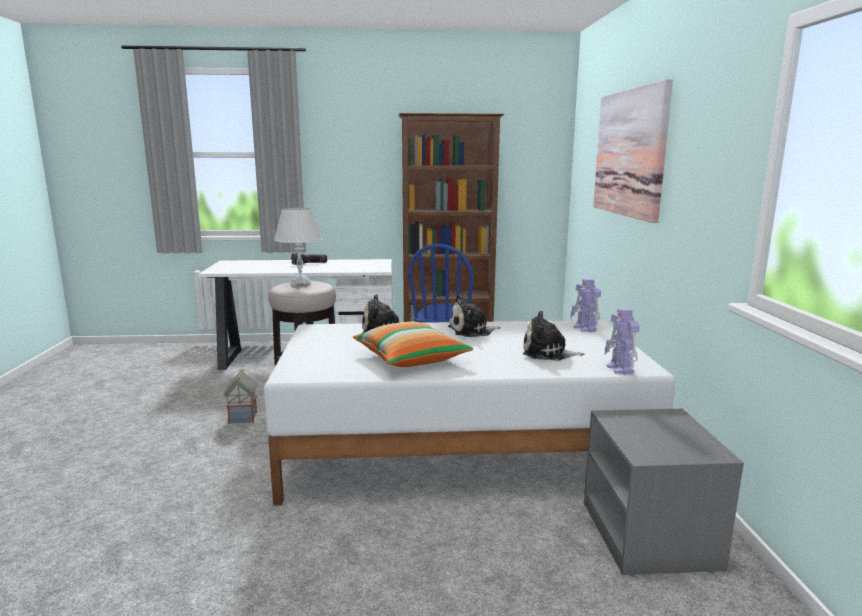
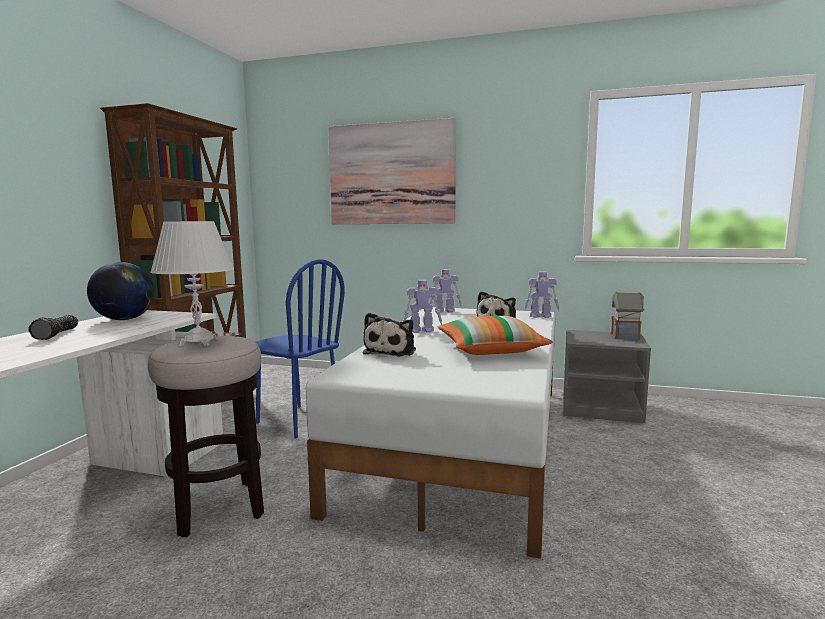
camera: 70 degrees left, 5 degrees down
(243, 418) = (260, 577): toy house -> toy house (625, 336)
(356, 263) = (124, 319): none -> globe
(472, 331) = (422, 330): plush toy -> toy robot

